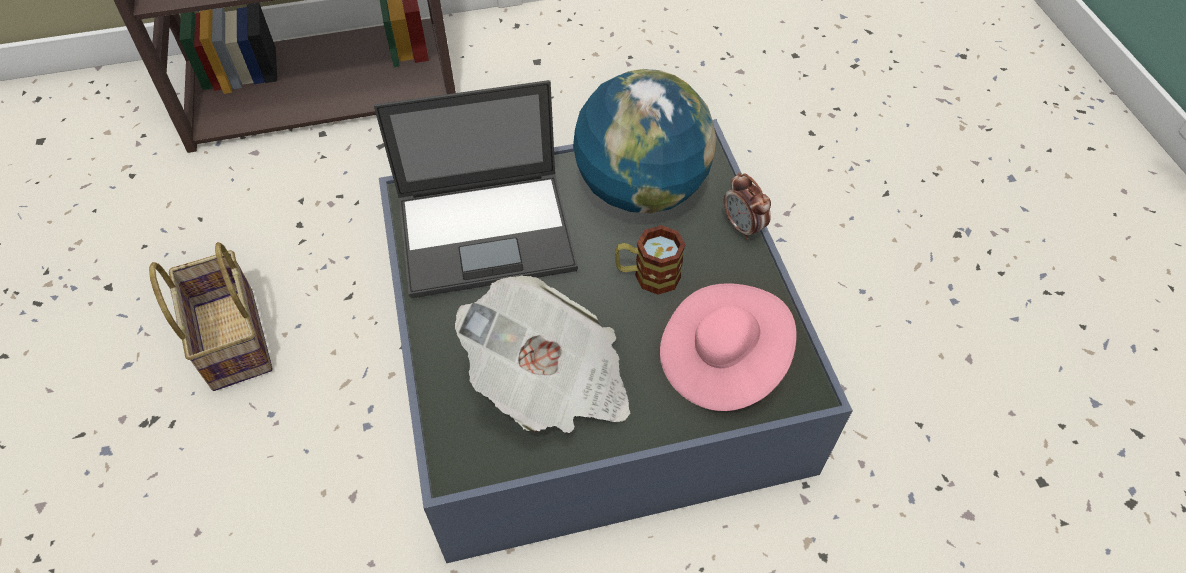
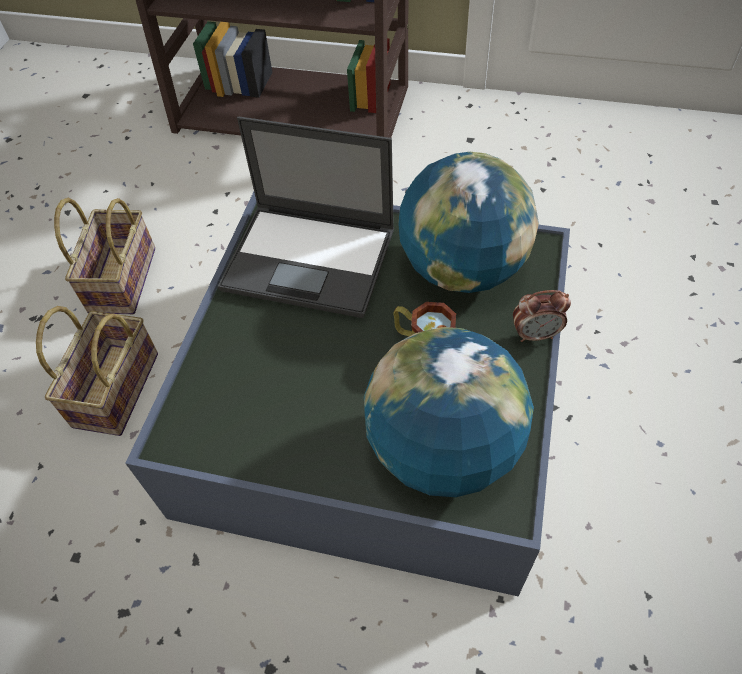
camera: 30 degrees right, 0 degrees up
(300, 456) = (115, 387): none -> basket
(551, 381) = (287, 403): newspaper -> none
(721, 361) = (443, 449): pink hat -> globe
(743, 227) = (535, 334): alarm clock -> alarm clock turned 90 degrees counterclockwise

